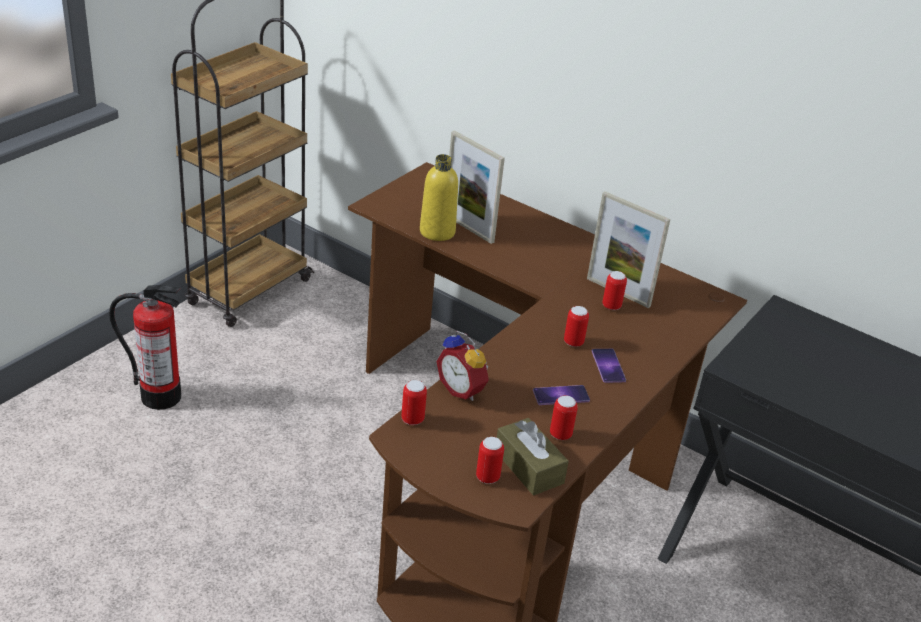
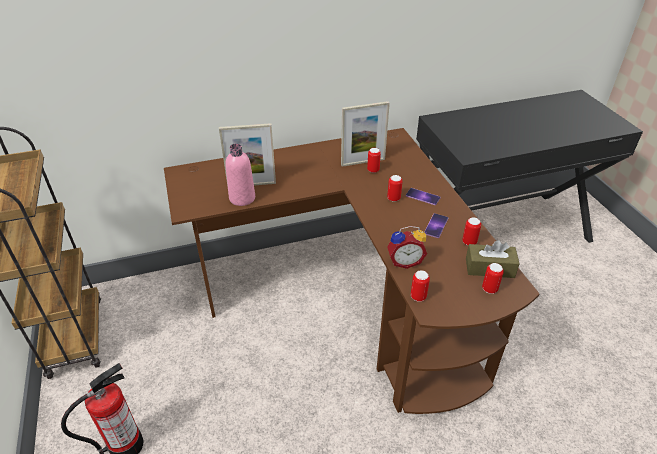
camera: 50 degrees left, 5 degrees up
(437, 232) = (242, 198): yellow bottle -> pink bottle

